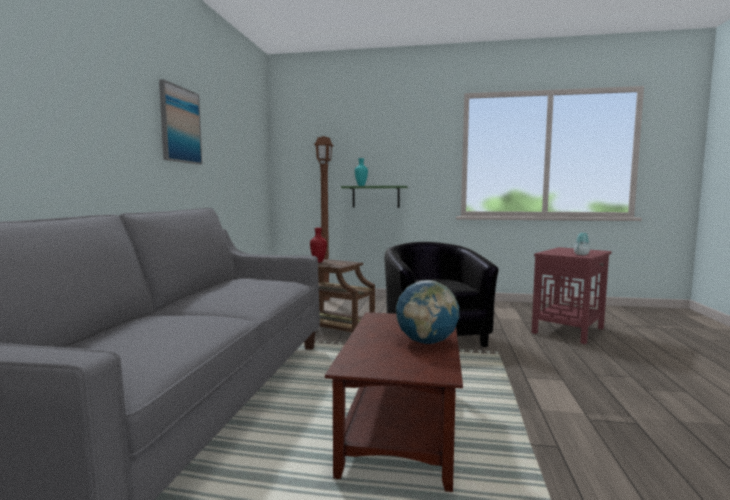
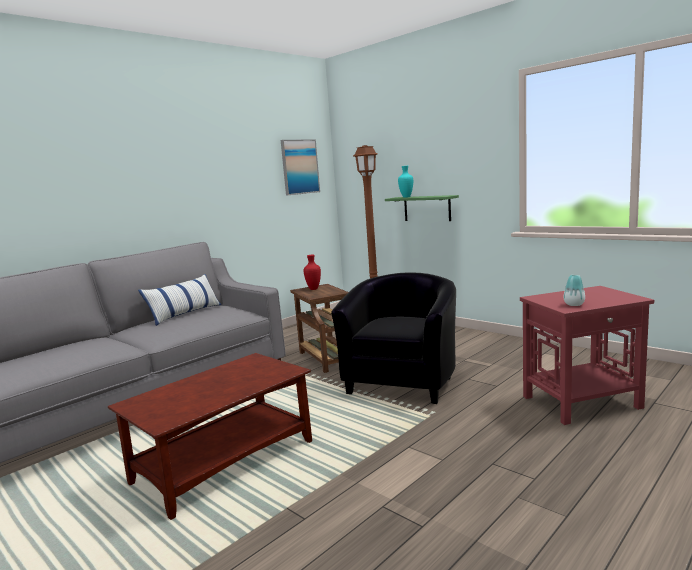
camera: 35 degrees right, 5 degrees up
(180, 125) = (188, 168): picture -> picture (300, 167)
(224, 285) = (185, 314): none -> pillow
(426, 342) = (222, 393): globe -> none

